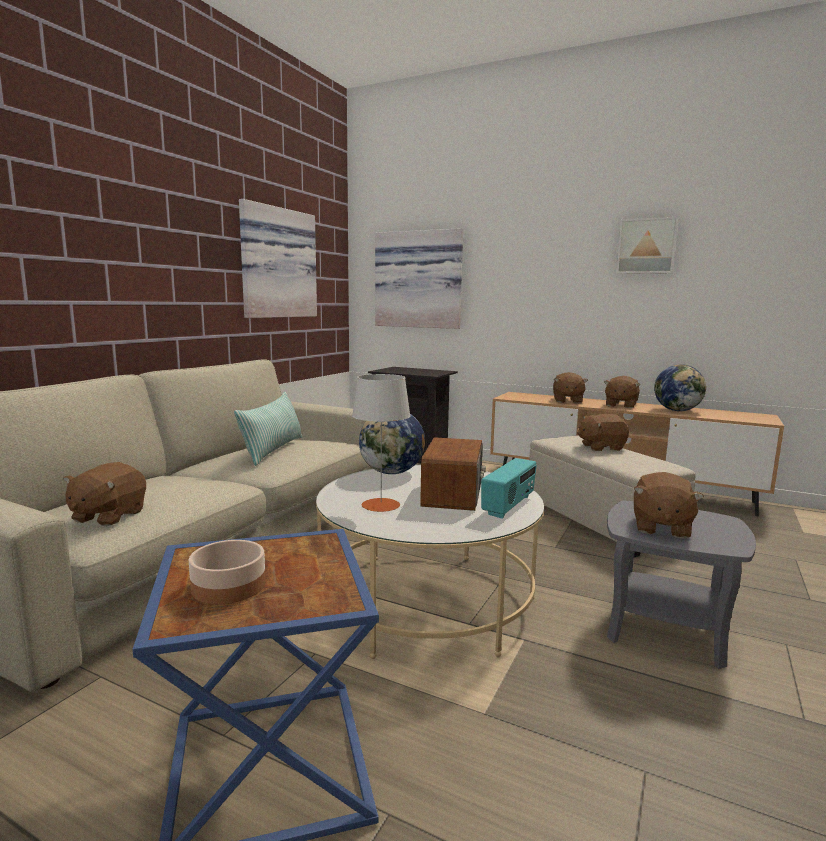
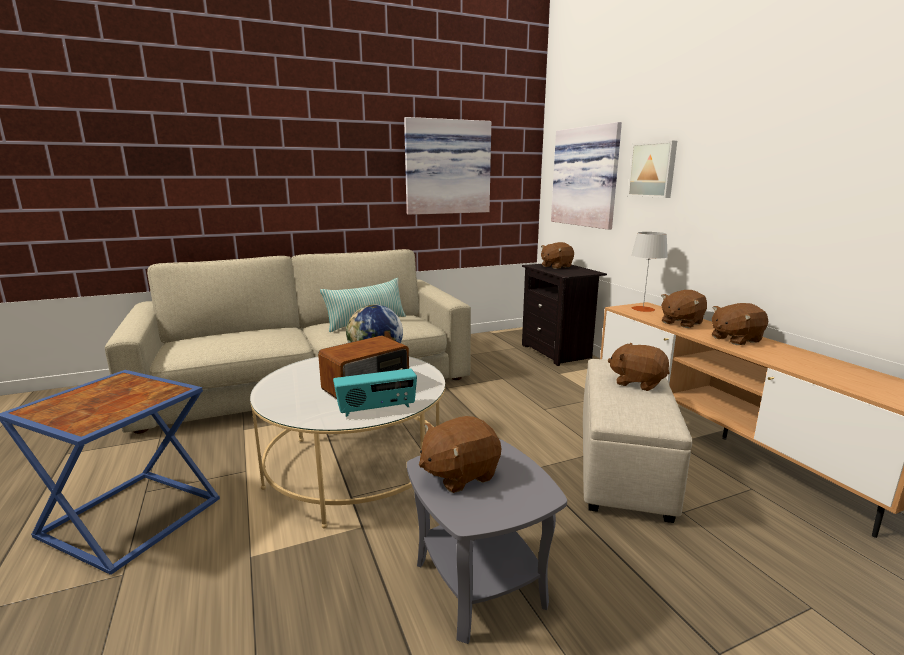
camera: 40 degrees right, 5 degrees up
(108, 516) = (199, 346): brown plush toy -> brown plush toy (556, 266)
(227, 586) = (83, 400): bowl -> none
(381, 505) = (307, 380): grey table lamp -> grey table lamp (643, 309)
(646, 246) = (809, 132): picture -> picture (653, 170)
(677, 410) = (799, 360): globe -> none

